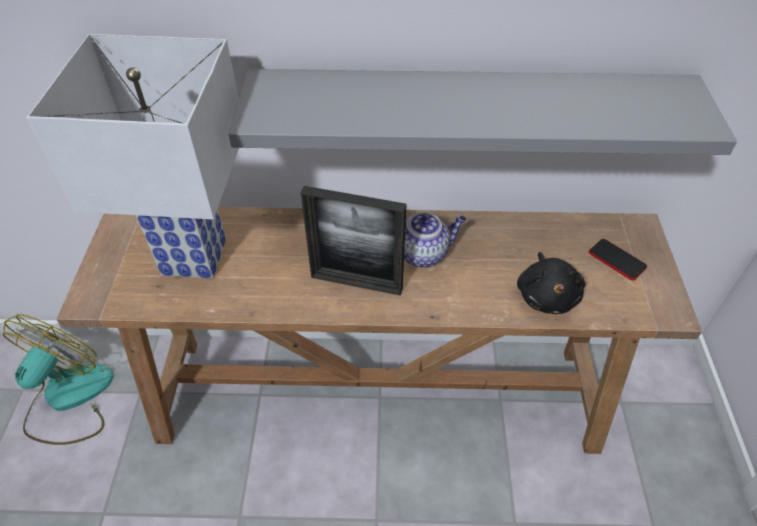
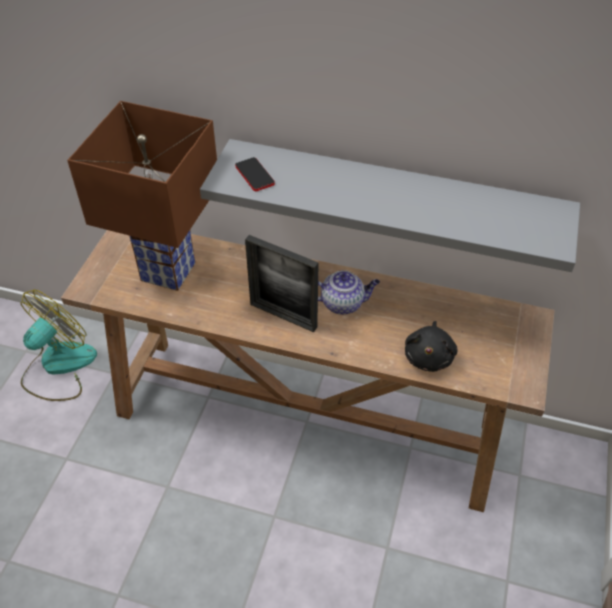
camera: 15 degrees right, 0 degrees up
(193, 256) = (168, 270): white table lamp -> brown table lamp
(617, 260) = (500, 340): phone -> phone (254, 175)

